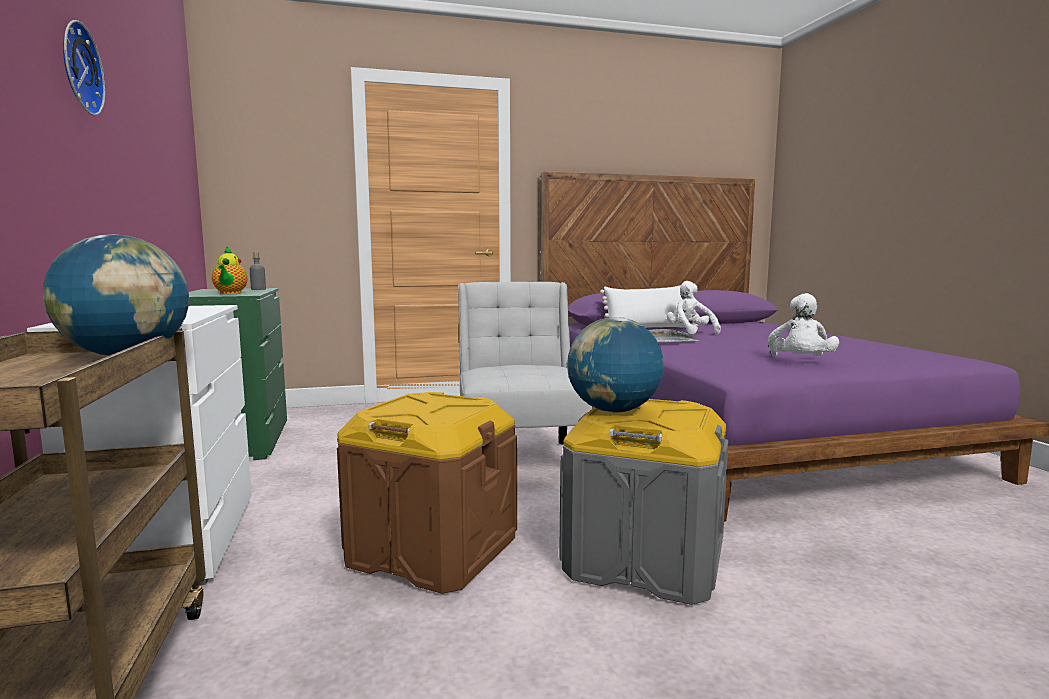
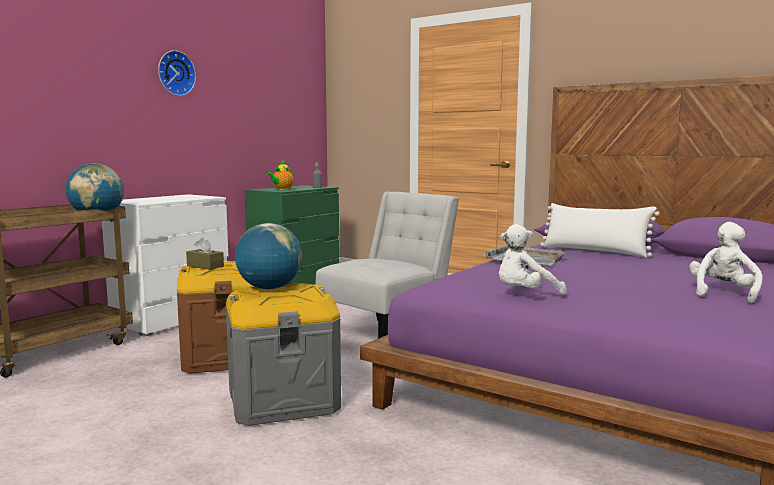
camera: 50 degrees right, 0 degrees up
(400, 411) = (205, 266): none -> brown tissue box
(690, 332) = (599, 259): white plush toy -> white plush toy (722, 293)

